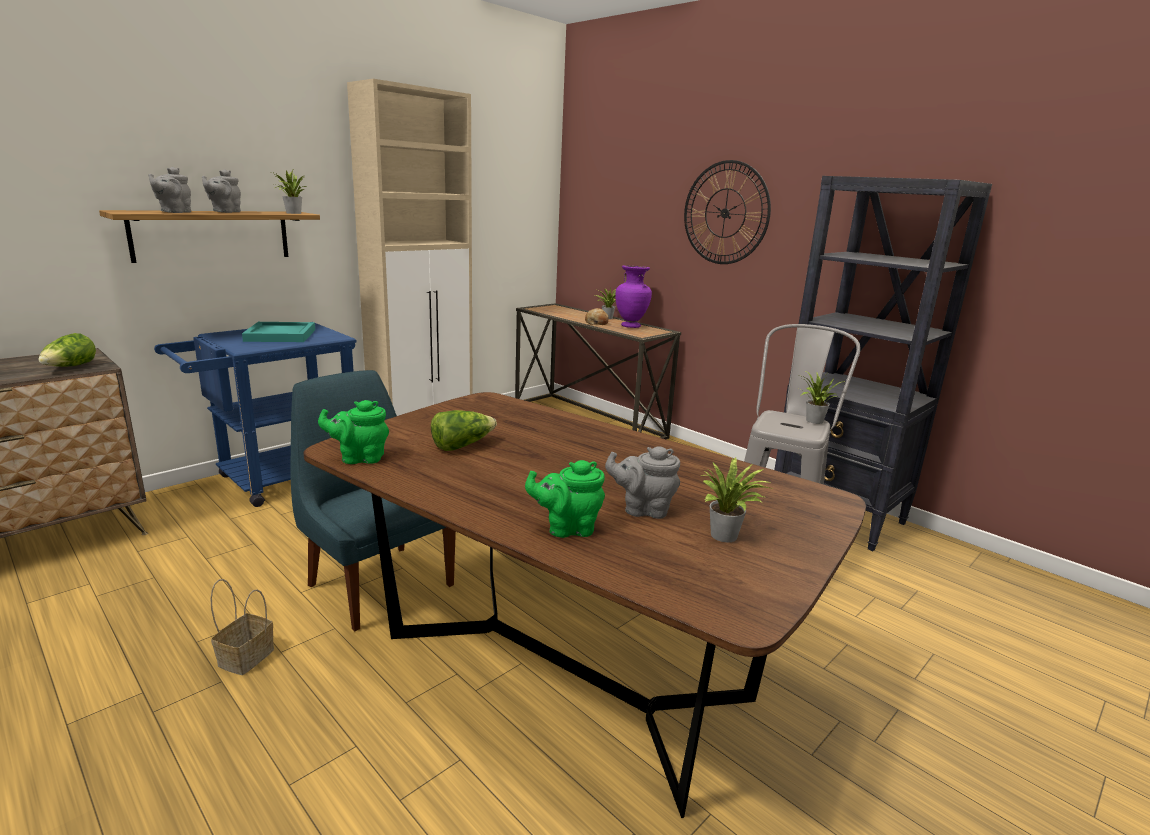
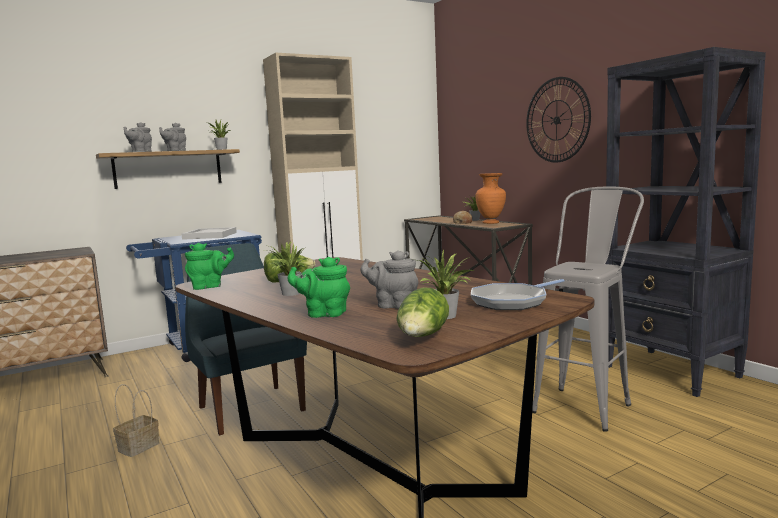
camera: 15 degrees right, 10 degrees down
(70, 367) = (65, 254): lettuce -> lettuce (422, 337)
(281, 335) = (210, 236): turquoise tray -> white tray
(359, 458) = (210, 287): green teapot -> green teapot turned 150 degrees clockwise
(631, 326) = (491, 223): purple vase -> orange vase
(778, 504) = (512, 301): none -> frying pan
(813, 421) = (604, 265): potted plant -> potted plant (288, 294)

